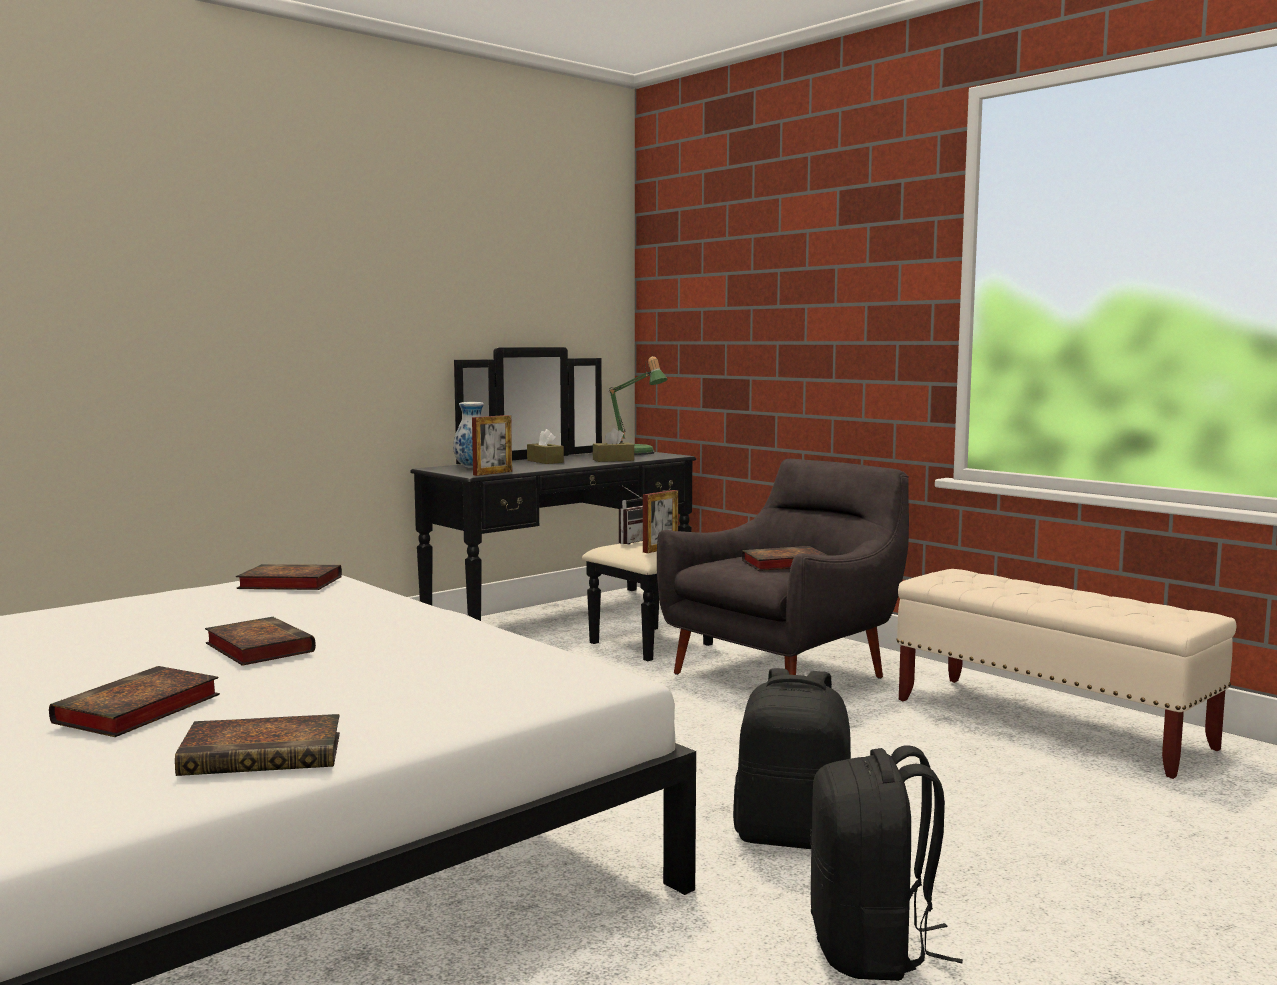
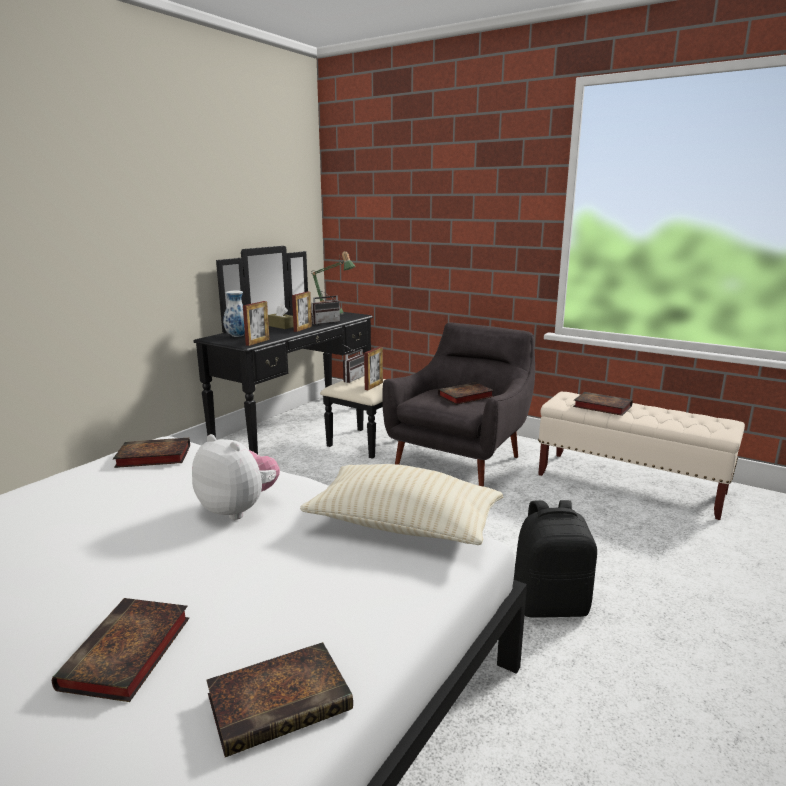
camera: 15 degrees left, 10 degrees up
(257, 648) = (177, 543): book -> book (600, 407)
(352, 630) = (238, 509): none -> plush toy
(542, 657) = (403, 525): none -> beige pillow
(572, 464) = (303, 329): none -> picture frame
(613, 460) = (325, 322): brown tissue box -> radio
(872, 949) = (657, 701): black backpack -> none

